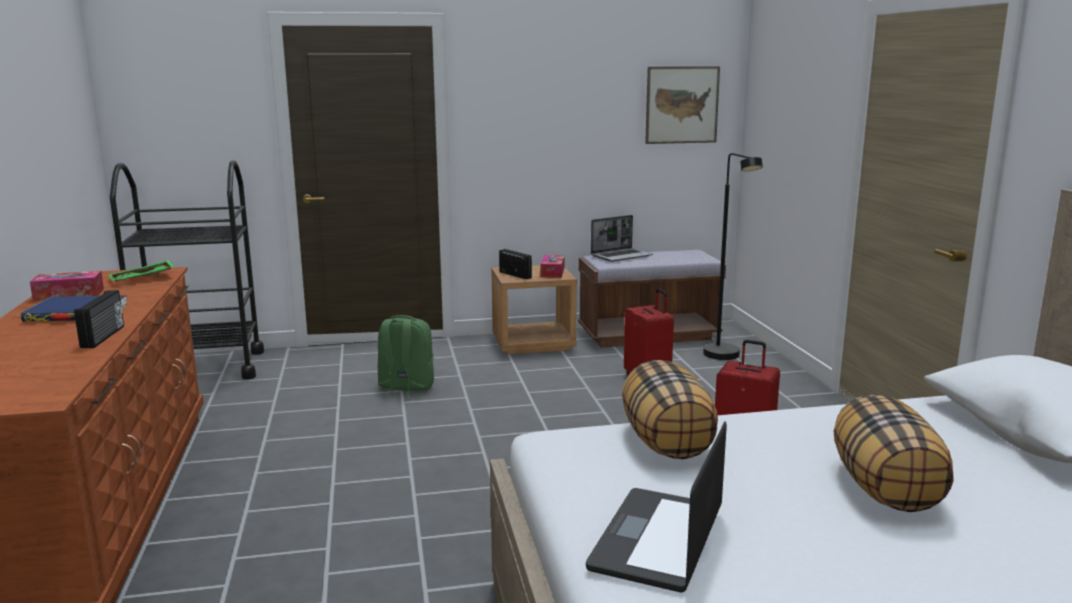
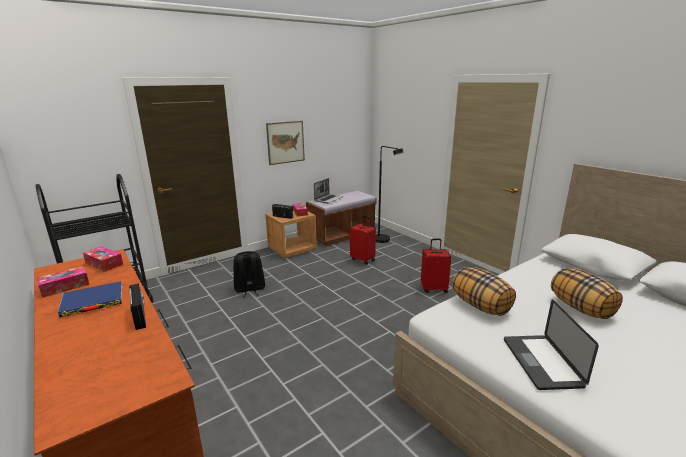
camera: 25 degrees left, 5 degrees up
(142, 279) = (104, 264): green tray -> tissue box
(405, 388) = (249, 289): green backpack -> black backpack
(682, 105) = (346, 121): picture -> picture (285, 142)

